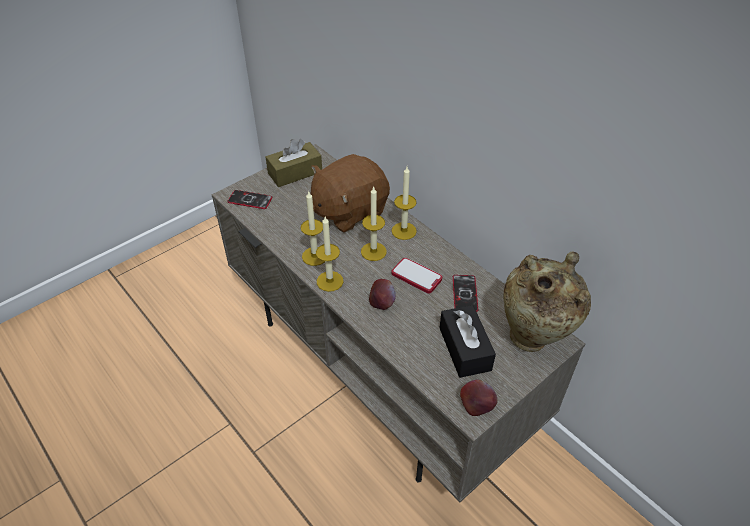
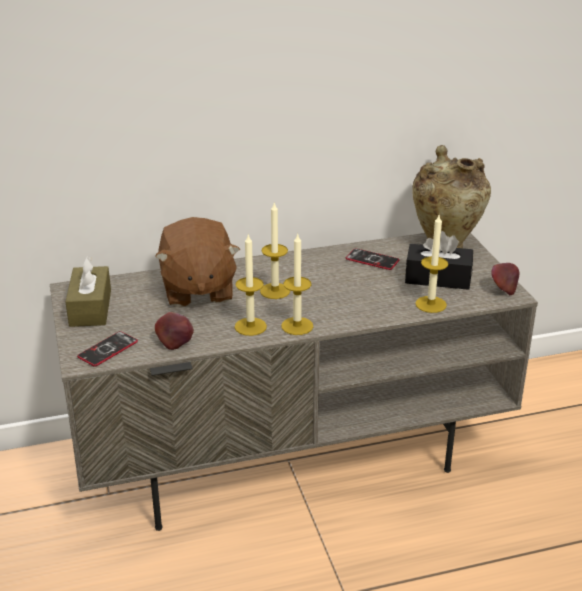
camera: 65 degrees left, 15 degrees down
(382, 303) = (351, 304): apple -> apple (175, 342)
(404, 231) = (260, 267): candle -> candle (430, 304)
(416, 276) = (330, 277): phone -> none

